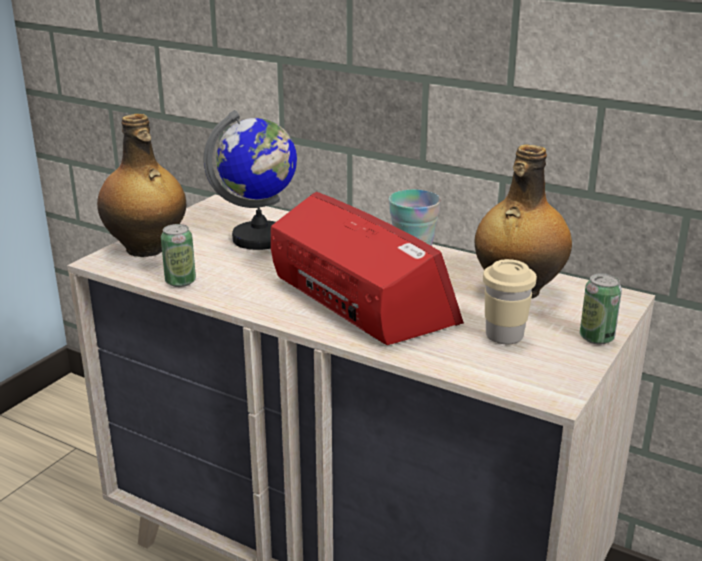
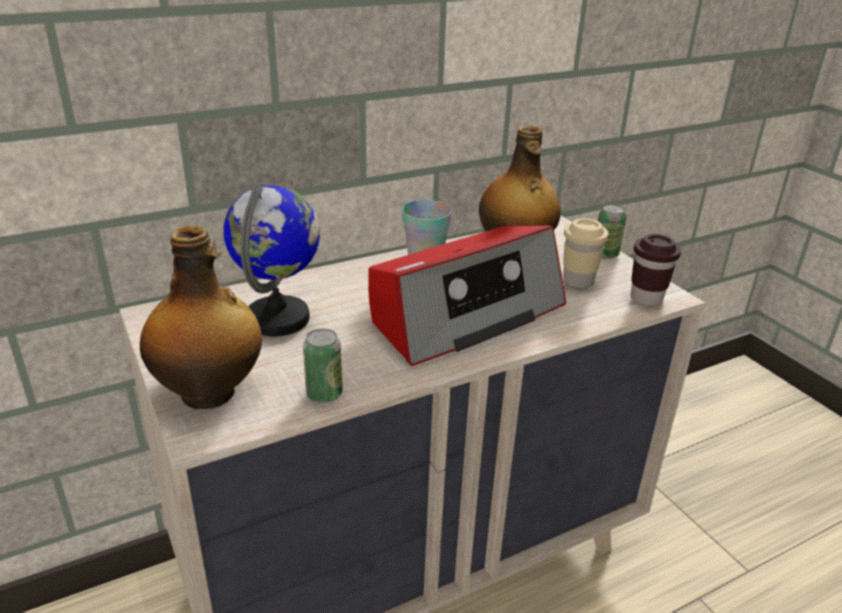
camera: 60 degrees left, 5 degrees up
(359, 299) = (465, 314): radio -> radio turned 150 degrees clockwise
(523, 380) = (646, 299): none -> brown cup

